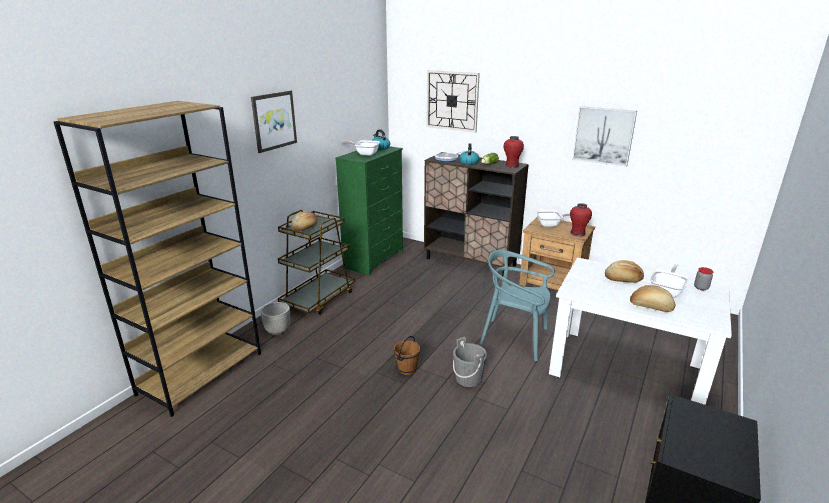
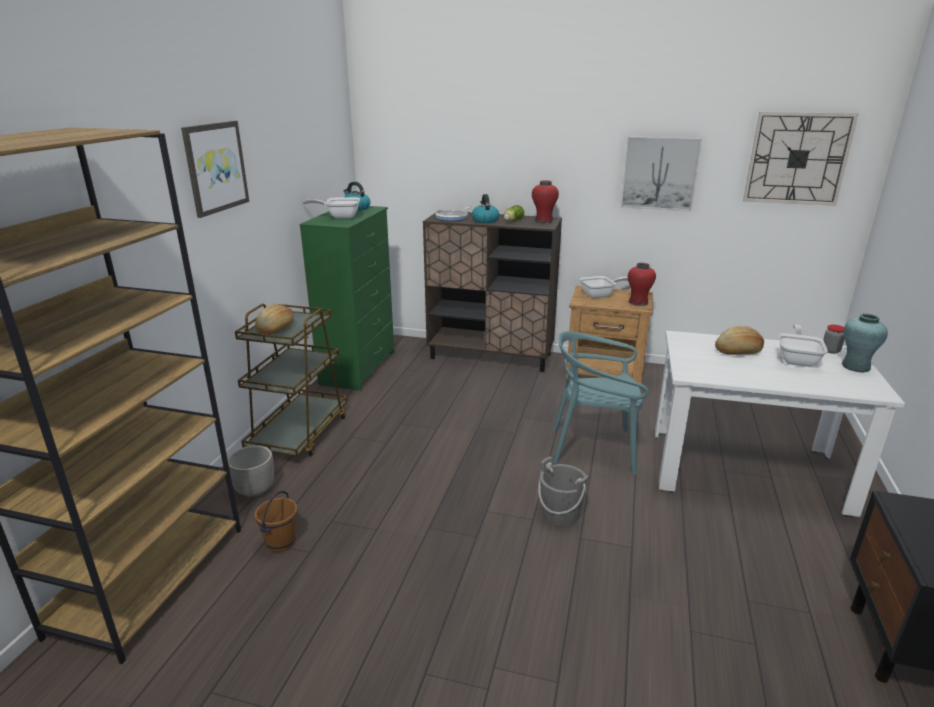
camera: 15 degrees left, 0 degrees up
(406, 369) = (471, 516): brown bucket -> brown bucket (280, 542)
(452, 101) = (450, 138): wall clock -> wall clock (797, 159)
(651, 307) = (794, 381): bread -> none
(712, 302) = (855, 366): none -> turquoise vase

